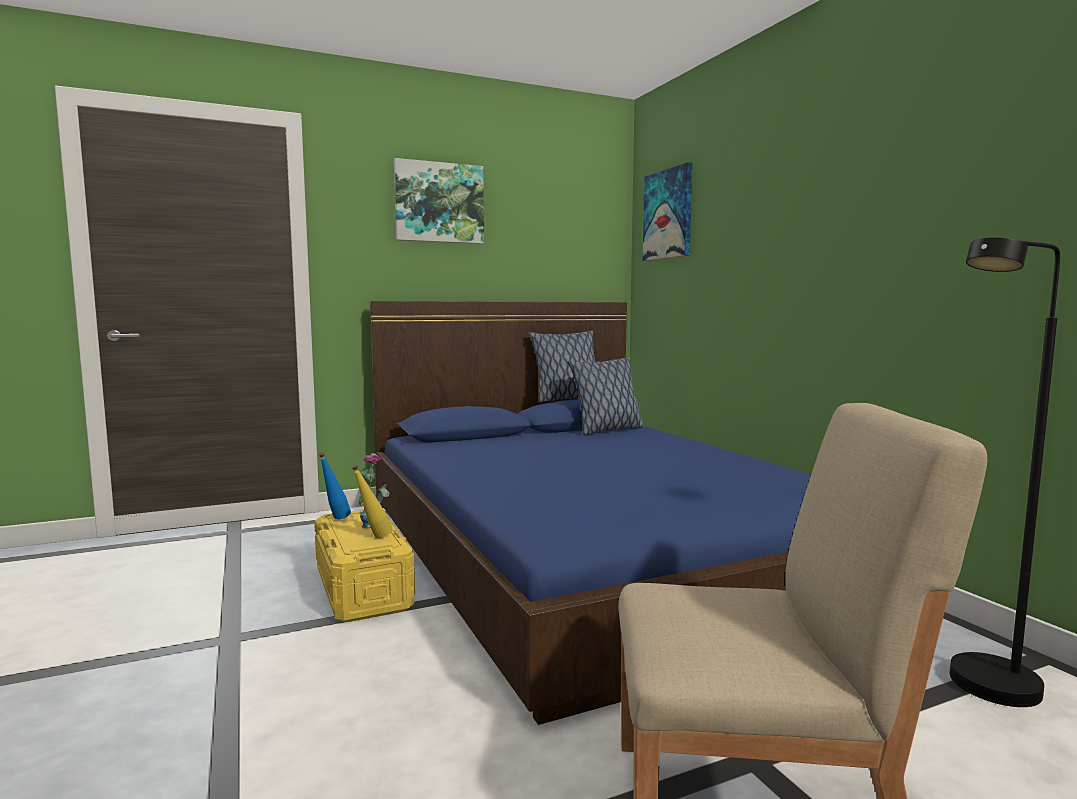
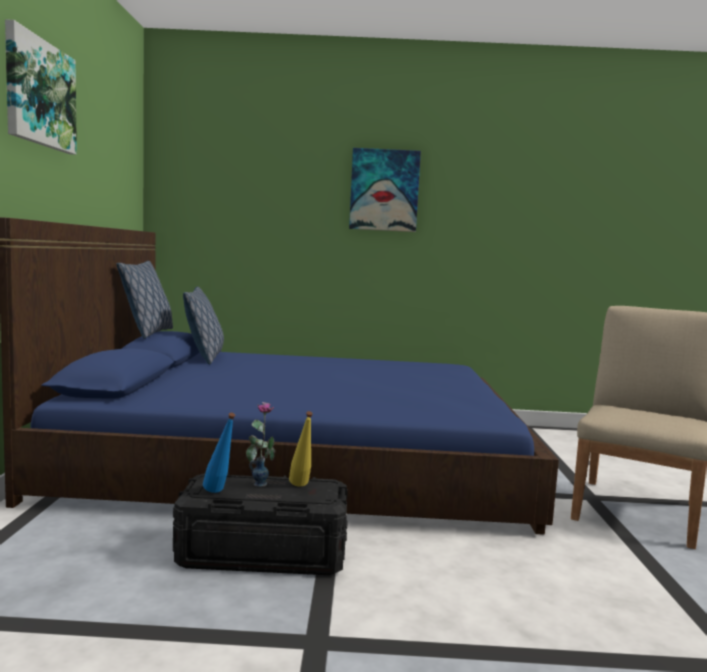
camera: 65 degrees left, 0 degrees up
(363, 588) = (263, 553): yellow storage box -> black storage box
(668, 214) = (209, 155): picture -> picture (384, 190)
(985, 692) = (550, 444): black floor lamp -> none

